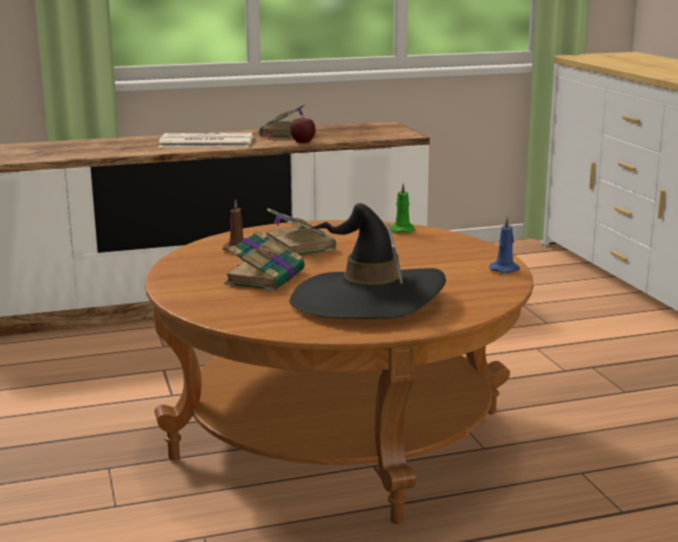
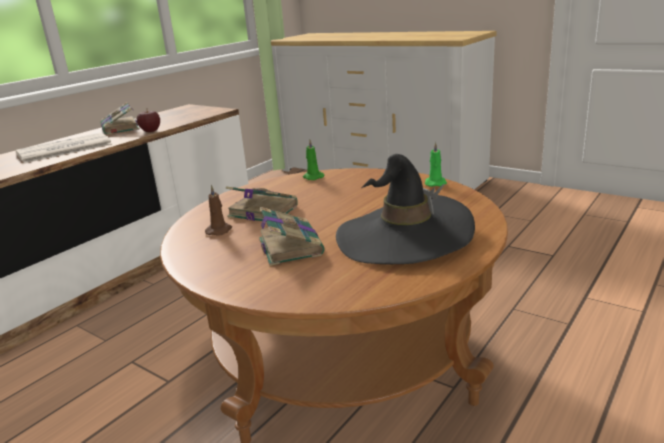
camera: 35 degrees left, 5 degrees up
(505, 269) = (435, 183): blue candle -> green candle

